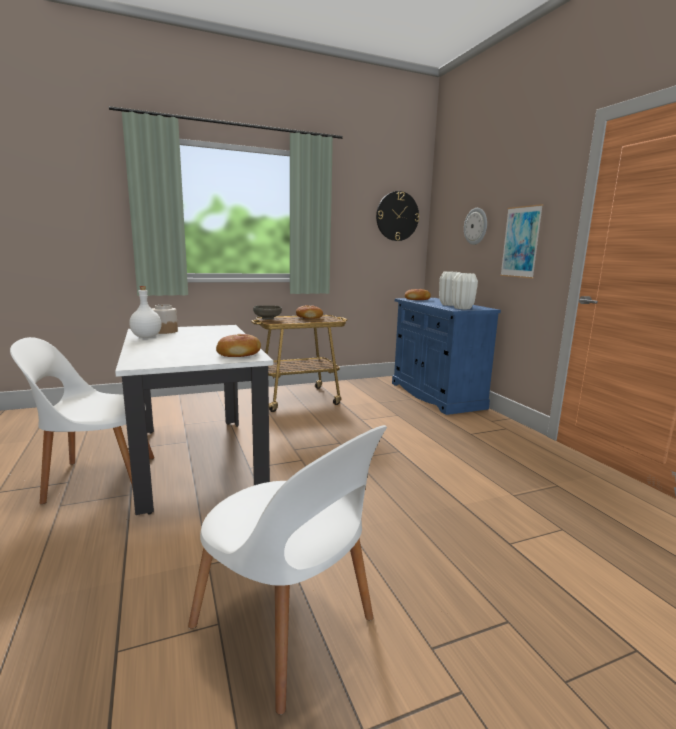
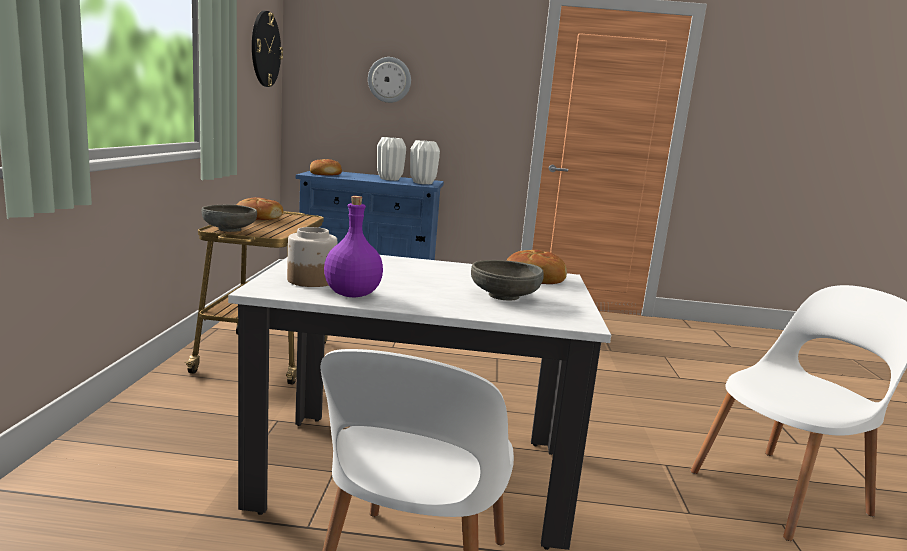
camera: 65 degrees left, 0 degrees up
(147, 336) = (352, 294): white bottle -> purple bottle
(178, 352) = (504, 296): none -> grey bowl
(521, 242) = (465, 106): picture -> none

